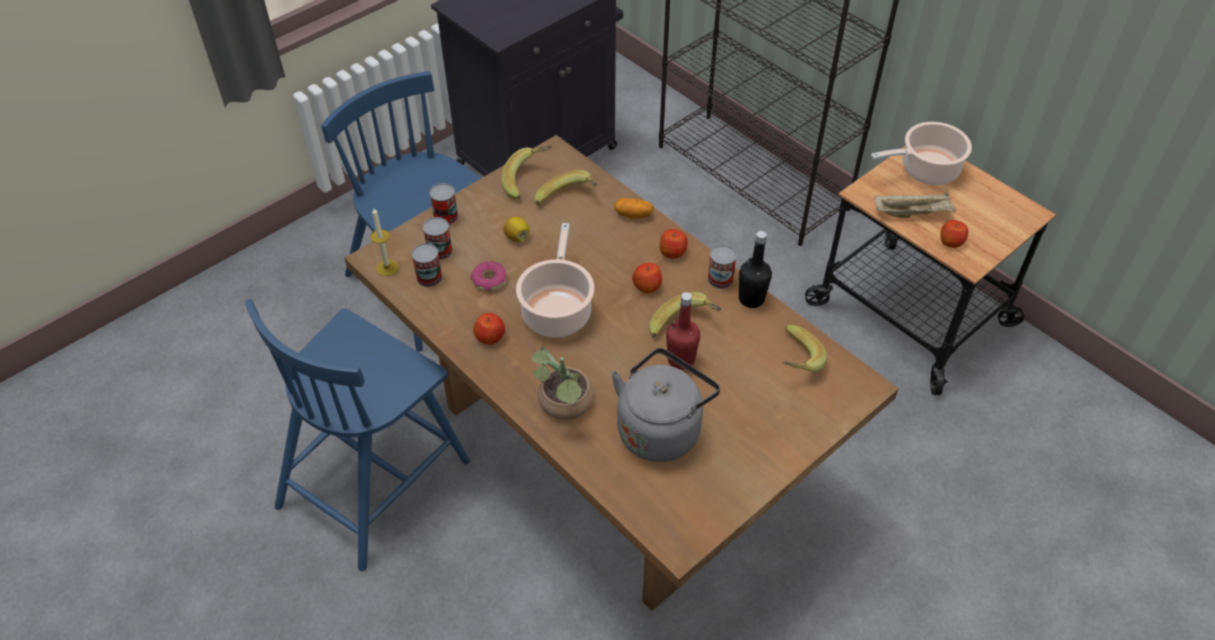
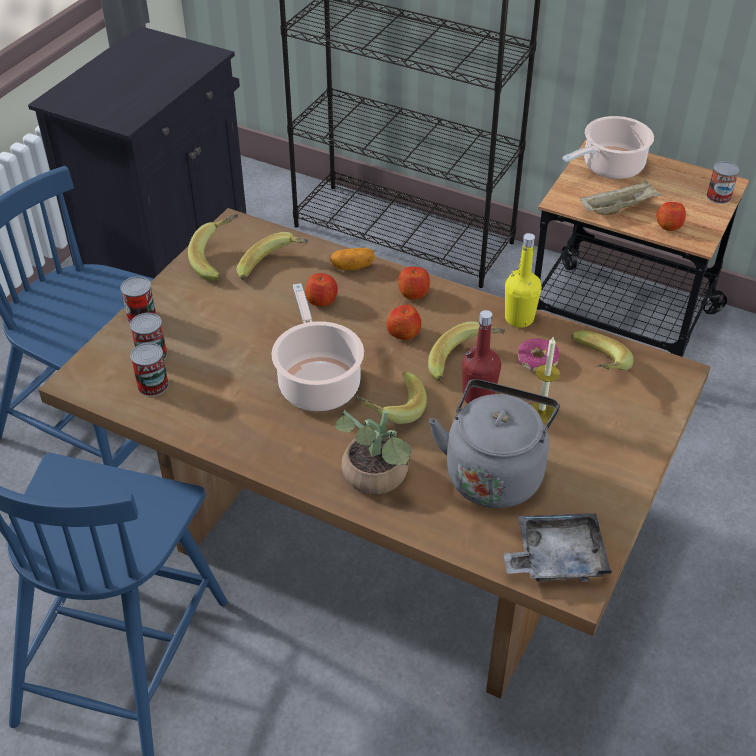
camera: 20 degrees left, 5 degrees down
(387, 267) = (96, 387): candle -> candle (541, 413)
(489, 280) = (225, 371): donut -> donut (537, 361)
(490, 337) = (255, 429): apple -> apple (322, 300)
(517, 237) = (235, 319): lemon -> none
(604, 349) = (390, 408): none -> banana
(675, 515) = (556, 557): none -> grey tray
(720, 279) = (477, 307): can -> can (718, 196)
(751, 299) = (519, 318): black bottle -> yellow bottle

